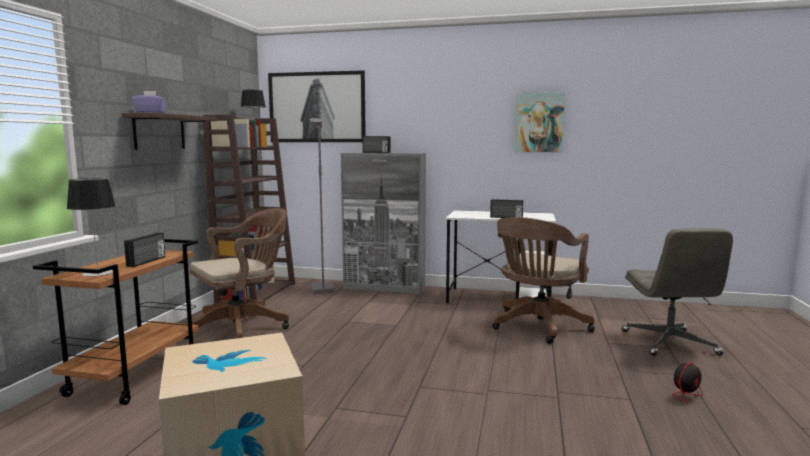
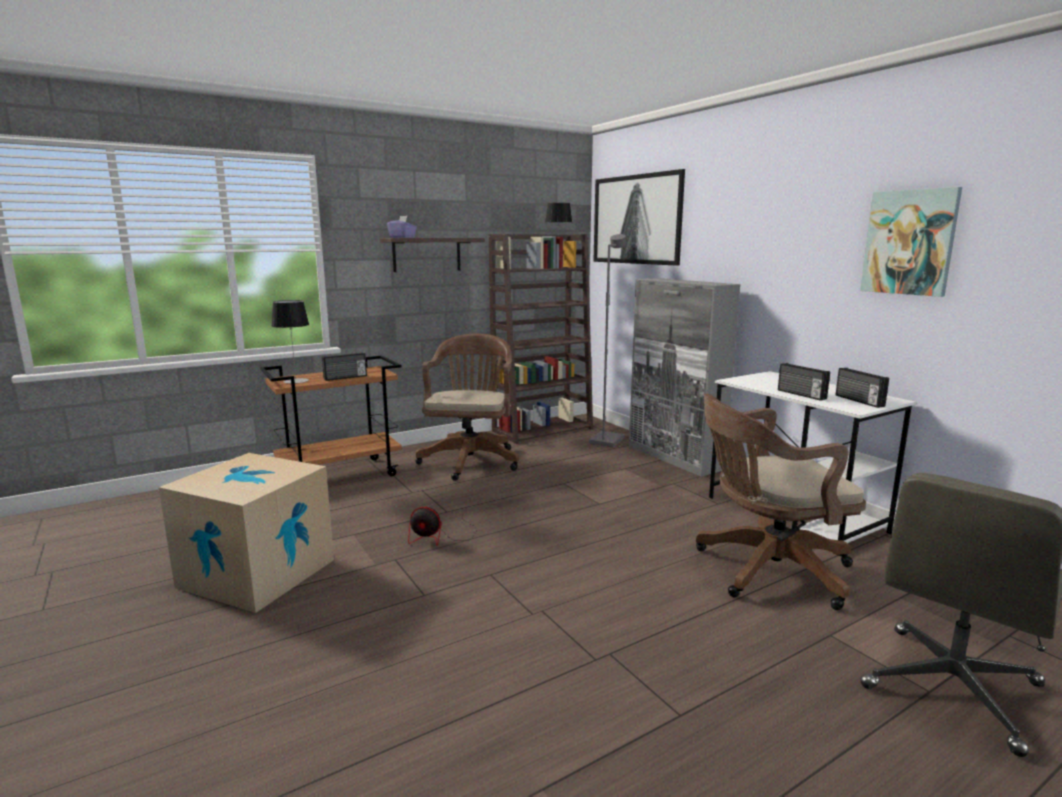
camera: 45 degrees right, 5 degrees up
(242, 327) = (471, 459): brown office chair -> brown office chair turned 90 degrees counterclockwise
(376, 152) = (680, 280): radio -> radio (858, 401)
(679, 390) = (788, 751): fan -> fan (440, 537)

